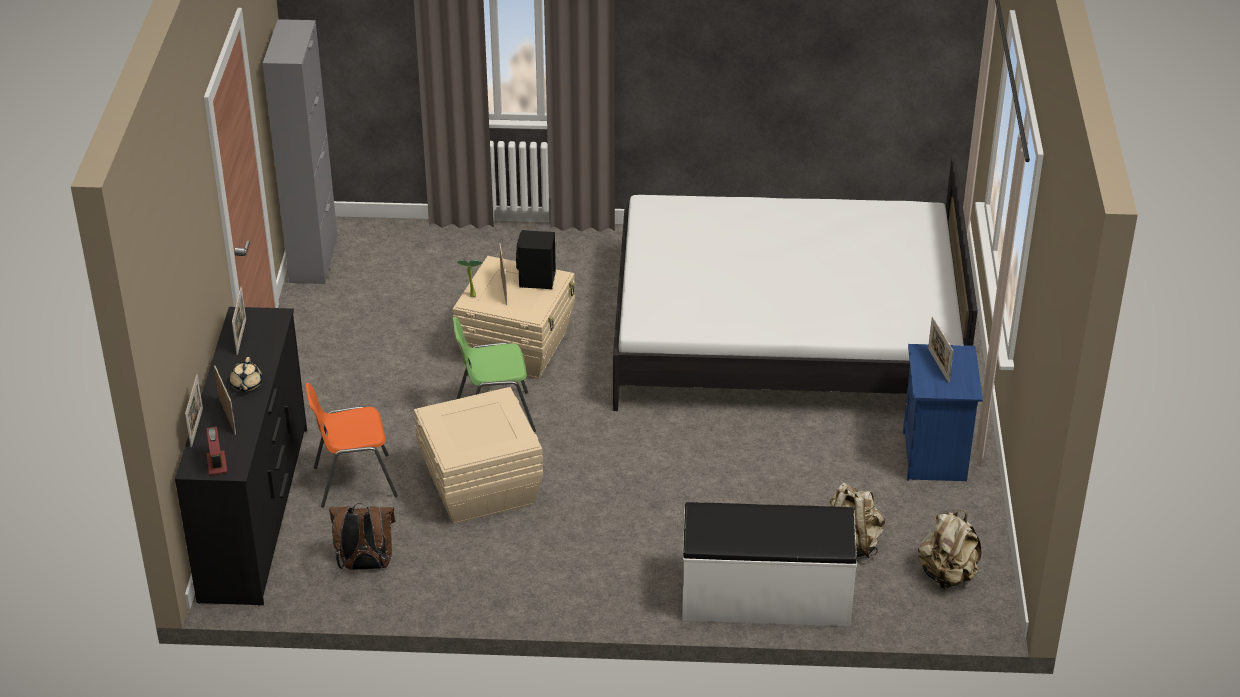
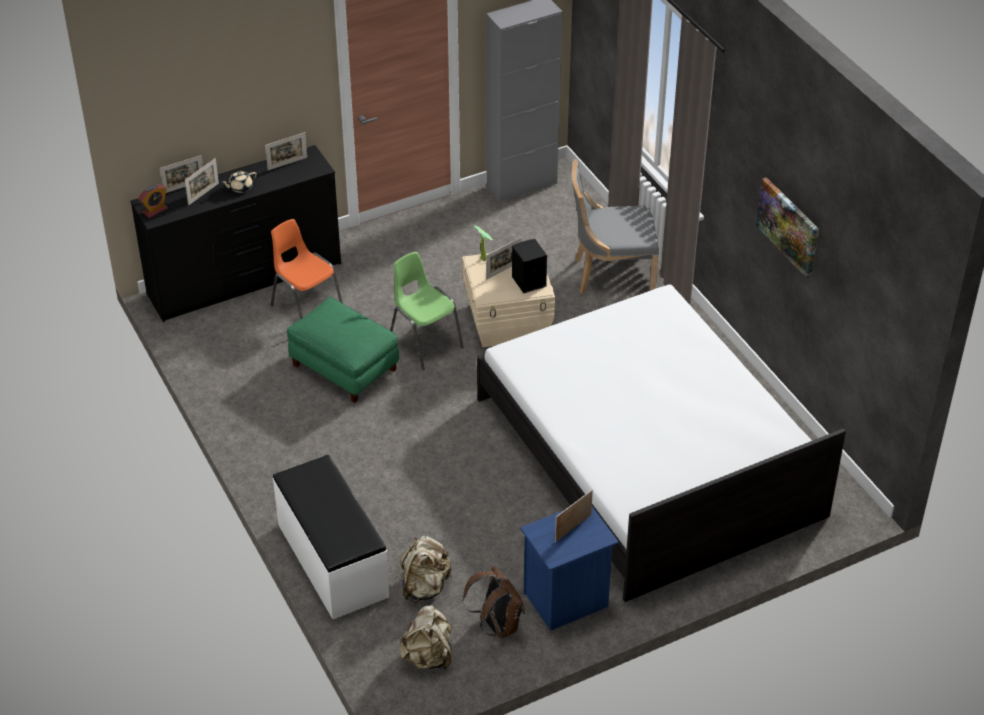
camera: 60 degrees right, 5 degrees up
(365, 565) = (229, 349): brown backpack -> brown backpack (496, 625)
(479, 487) = (343, 368): beige storage box -> green ottoman
(512, 257) = (610, 275): none -> grey chair
(754, 39) = (788, 226): none -> picture

